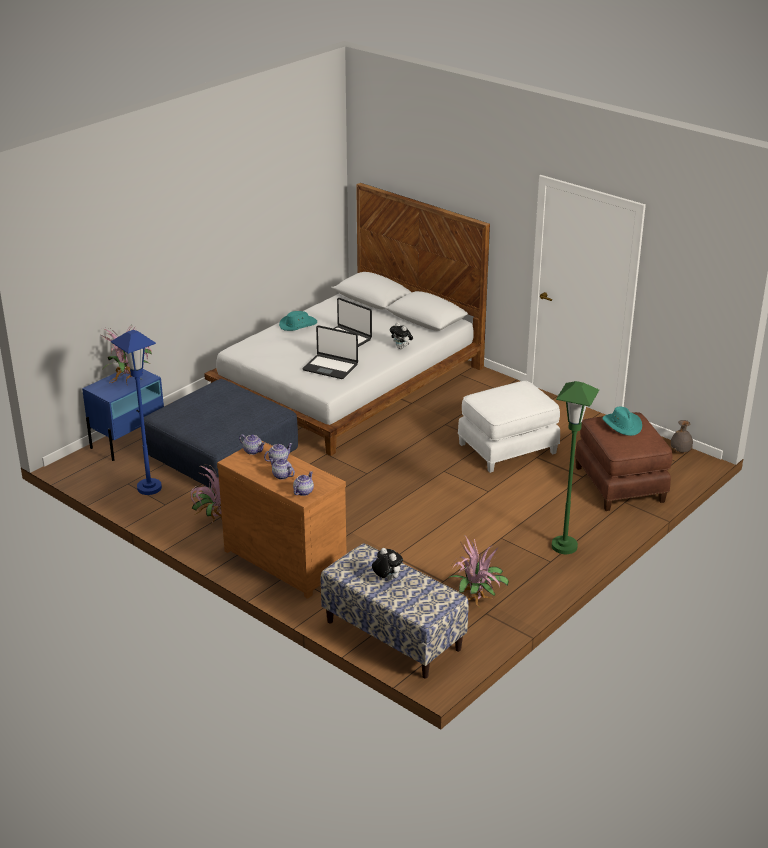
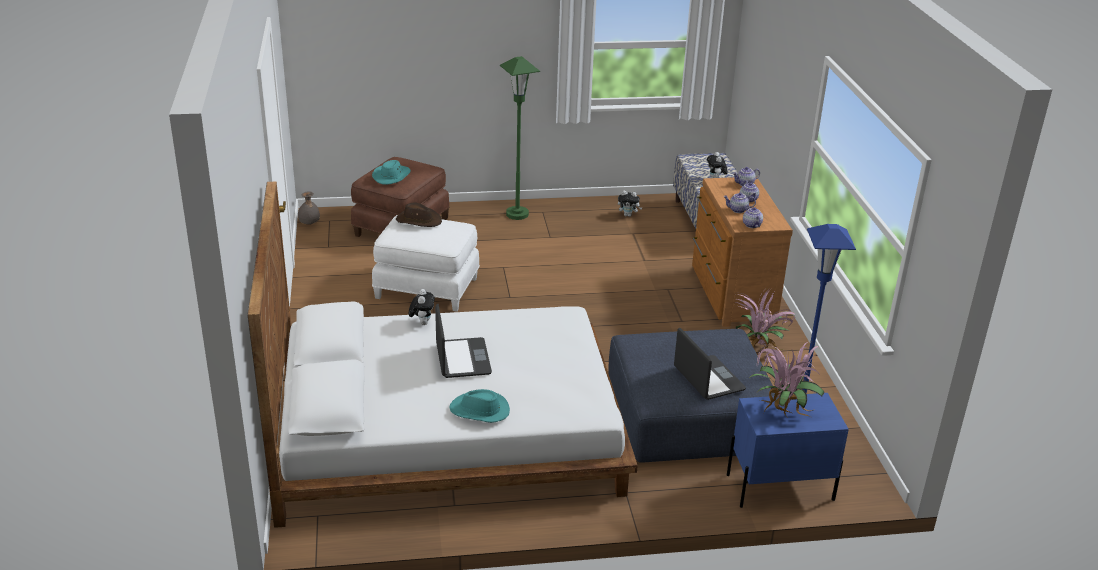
camera: 140 degrees left, 0 degrees up
(330, 367) = (529, 334): laptop -> laptop (708, 379)
(476, 601) = (628, 215): potted plant -> plush toy
(528, 401) = (418, 220): none -> brown hat

